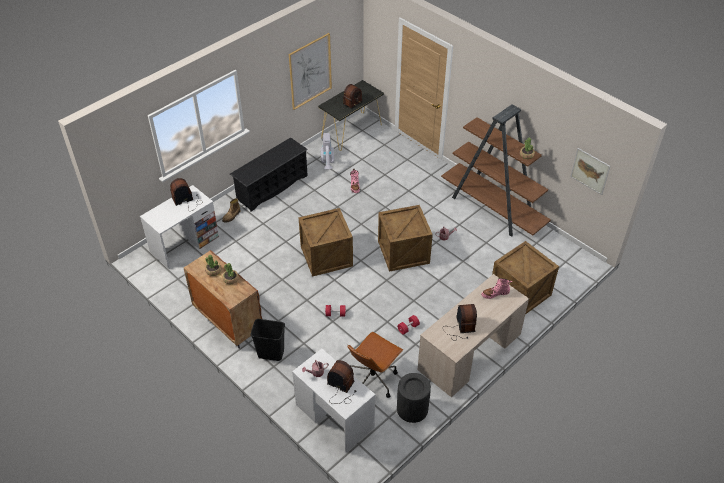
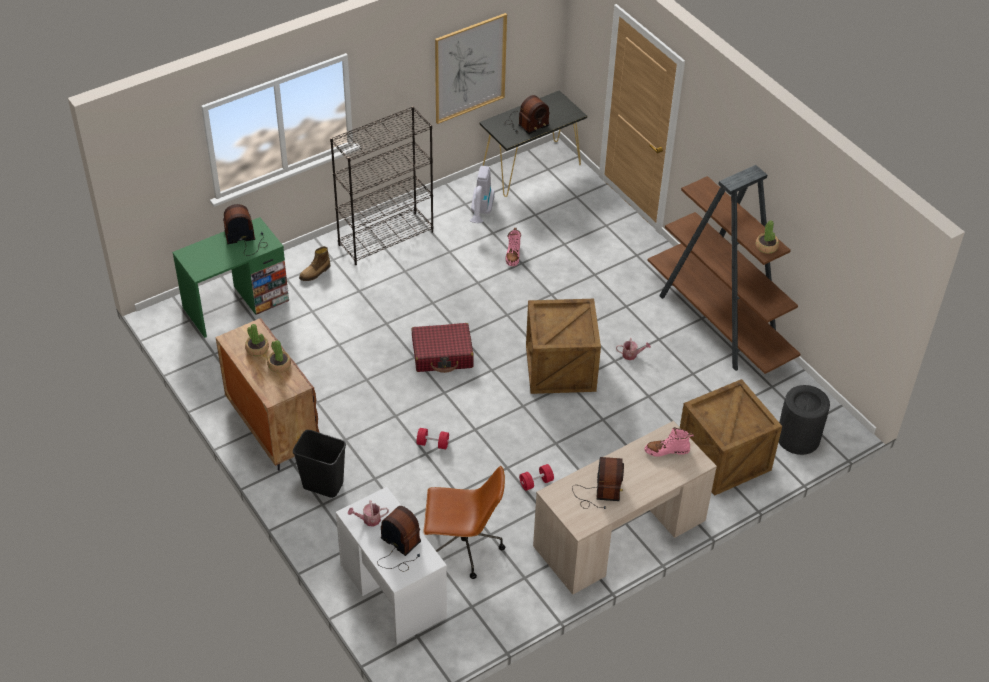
camera: 10 degrees right, 0 degrees up
(184, 244) = (236, 304): white desk -> green desk
(272, 187) = (386, 238): black shoe rack -> black bookcase
(327, 255) = (442, 354): crate -> red suitcase
(373, 379) = (463, 547): brown office chair -> brown office chair turned 135 degrees counterclockwise
(412, 409) = (509, 601): black trash can -> black trash can (798, 438)
(590, 171) = (857, 286): picture -> none

